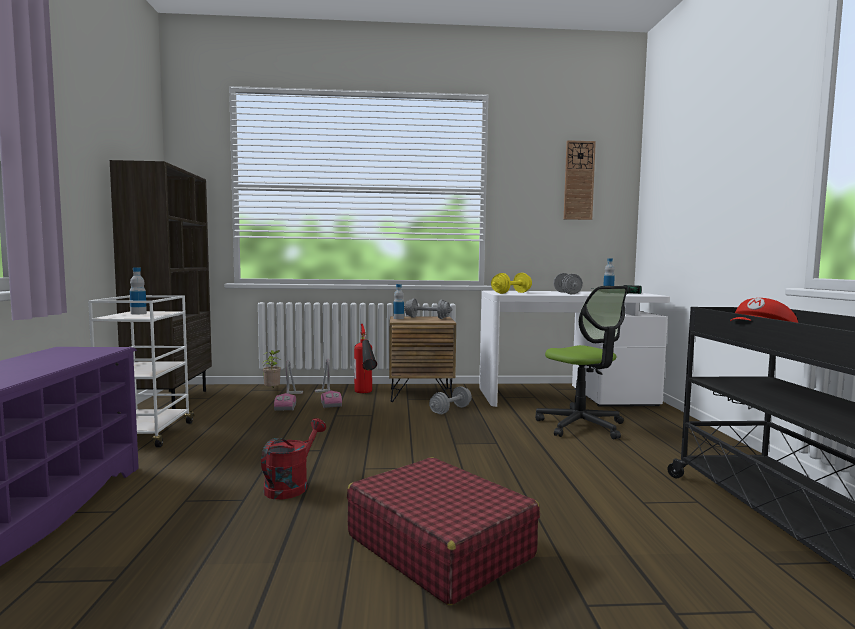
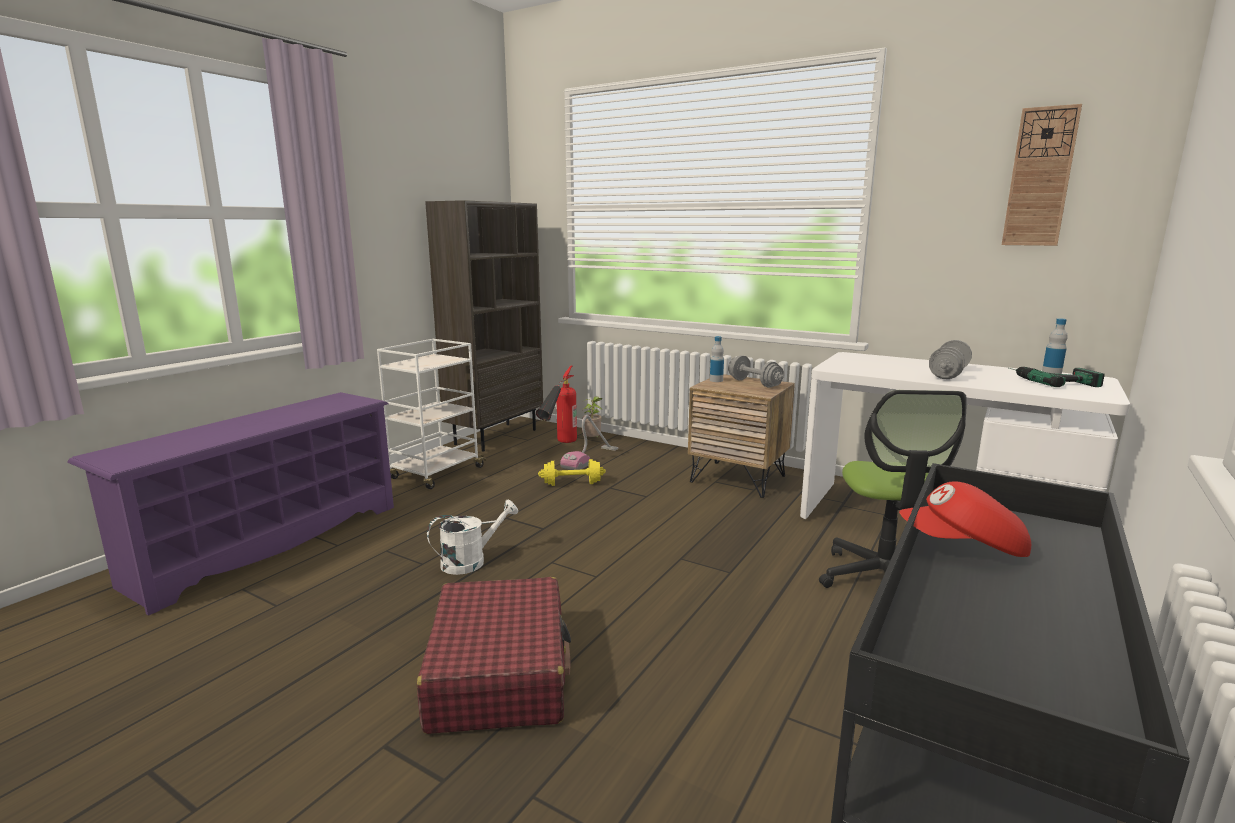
camera: 35 degrees right, 10 degrees up
(138, 313) = (427, 360): bottle -> none
(291, 485) = (471, 561): red watering can -> white watering can
(327, 399) = (630, 463): vacuum cleaner -> none
(365, 395) = (675, 466): fire extinguisher -> fire extinguisher (559, 445)
(450, 410) = (742, 510): grey dumbbell -> none
(511, 293) = (854, 366): yellow dumbbell -> yellow dumbbell (572, 484)

